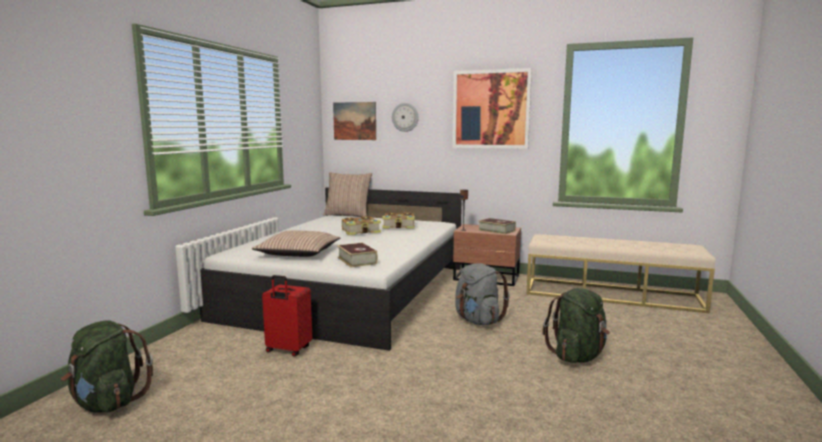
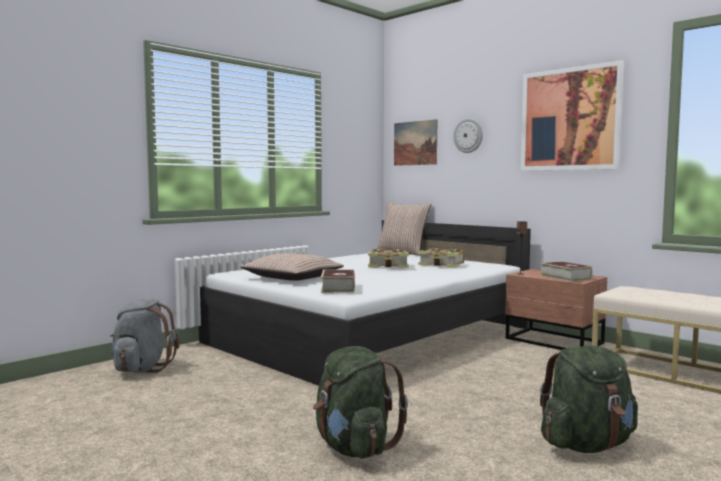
camera: 25 degrees right, 5 degrees down
(107, 403) = (56, 392): green backpack -> green backpack (354, 447)
(288, 350) = (246, 378): red suitcase -> none
(478, 321) = (489, 384): grey backpack -> grey backpack (142, 369)

